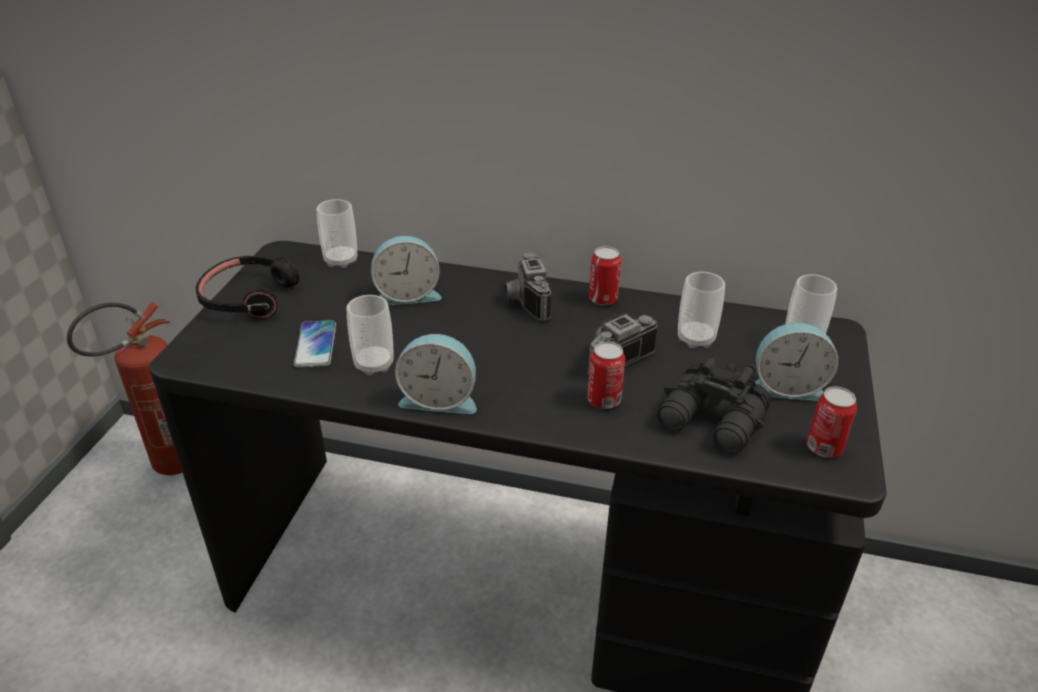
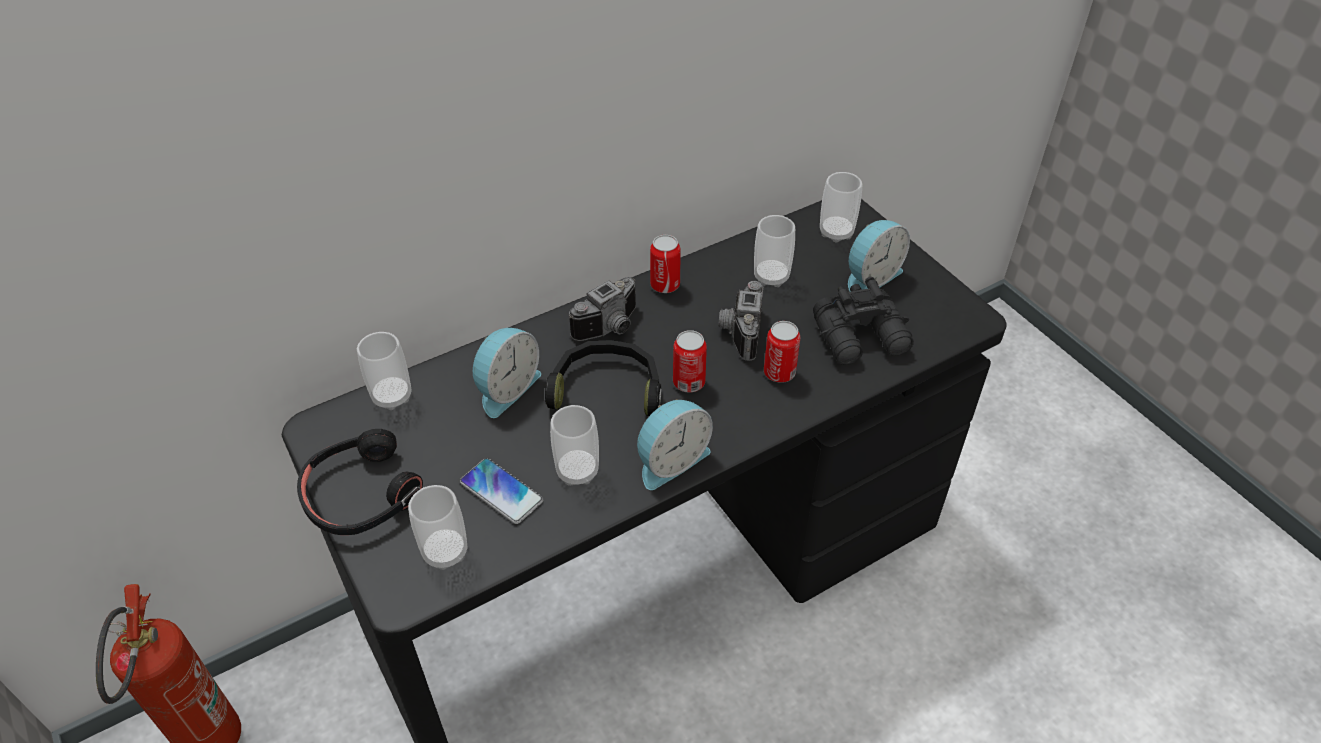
camera: 45 degrees left, 10 degrees up
(238, 353) = (445, 552): none -> cup
(467, 332) = (607, 388): none -> black headphones
(525, 302) = (611, 328): camera -> camera turned 75 degrees counterclockwise
(824, 447) = (941, 309): can -> can (689, 382)

